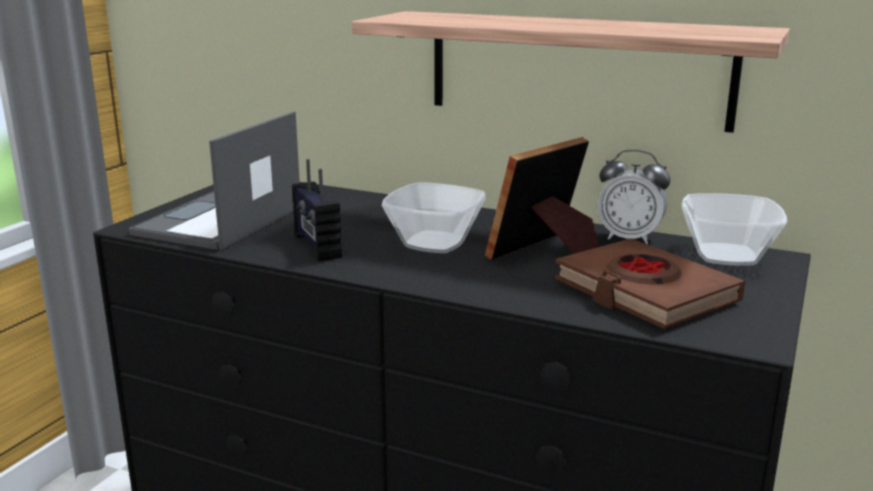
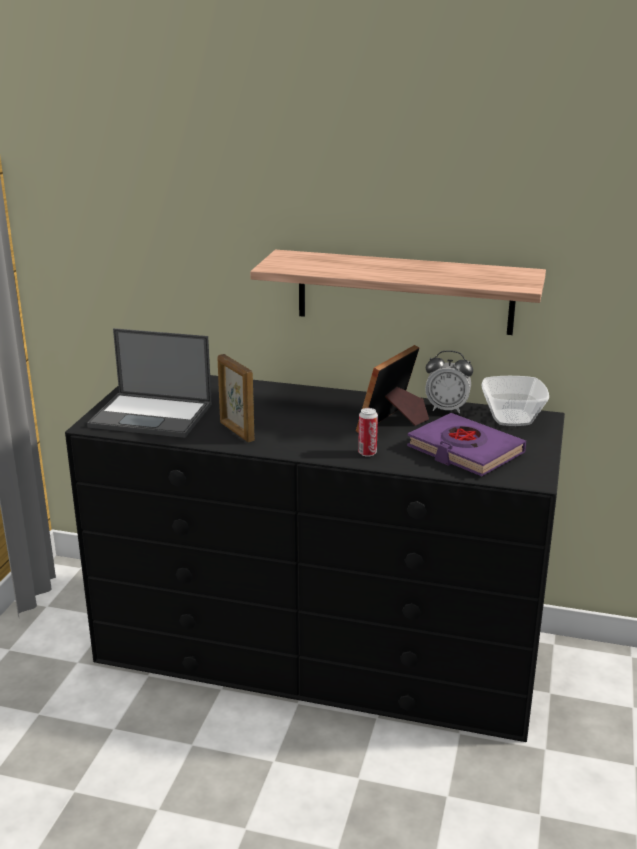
camera: 10 degrees left, 5 degrees up
(219, 222) = (153, 415): laptop -> laptop turned 90 degrees counterclockwise
(316, 246) = (236, 432): radio -> picture frame
(432, 243) = (316, 423): bowl -> none
(491, 285) = (367, 453): none -> can
(644, 292) = (464, 451): brown book -> purple book

